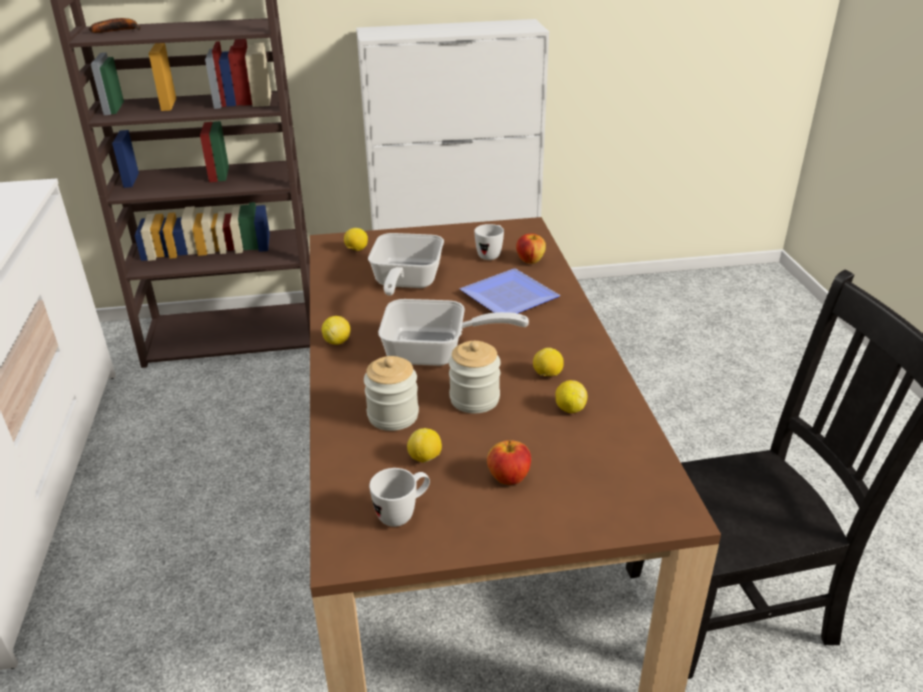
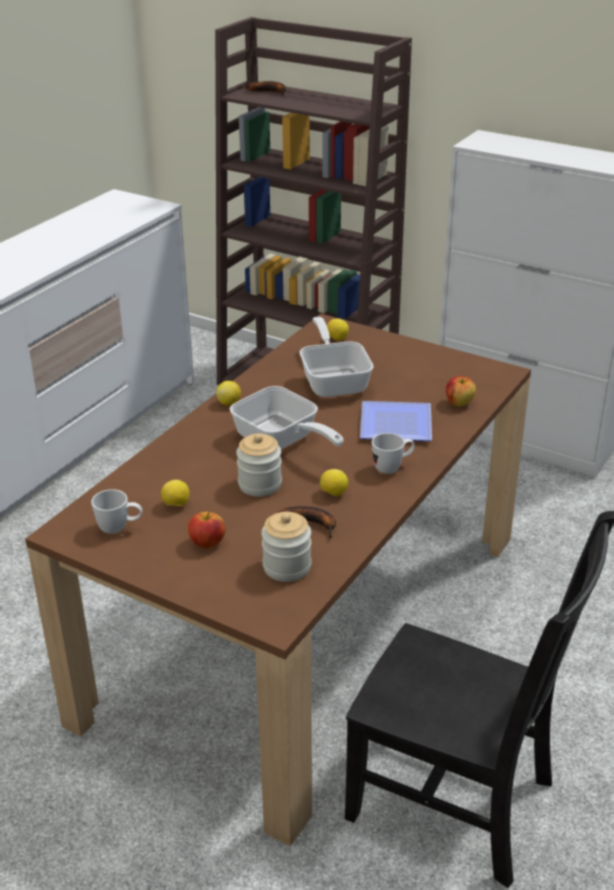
camera: 40 degrees right, 0 degrees up
(393, 415) = (195, 469): jar -> jar (287, 567)
(405, 283) = (334, 380): frying pan -> frying pan turned 120 degrees clockwise
(491, 254) = (434, 385): white mug -> white mug (392, 467)
(570, 409) = (312, 523): lemon -> banana

